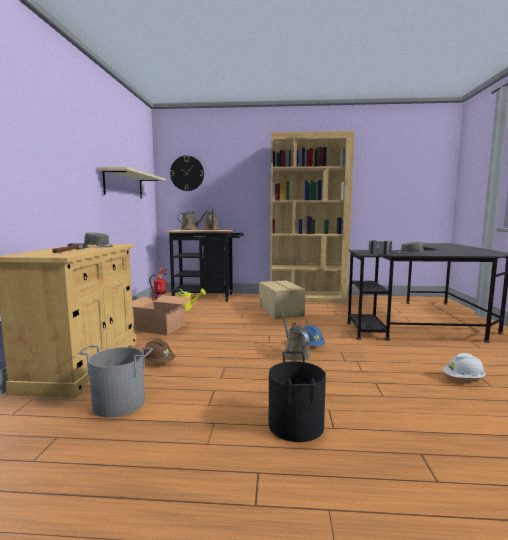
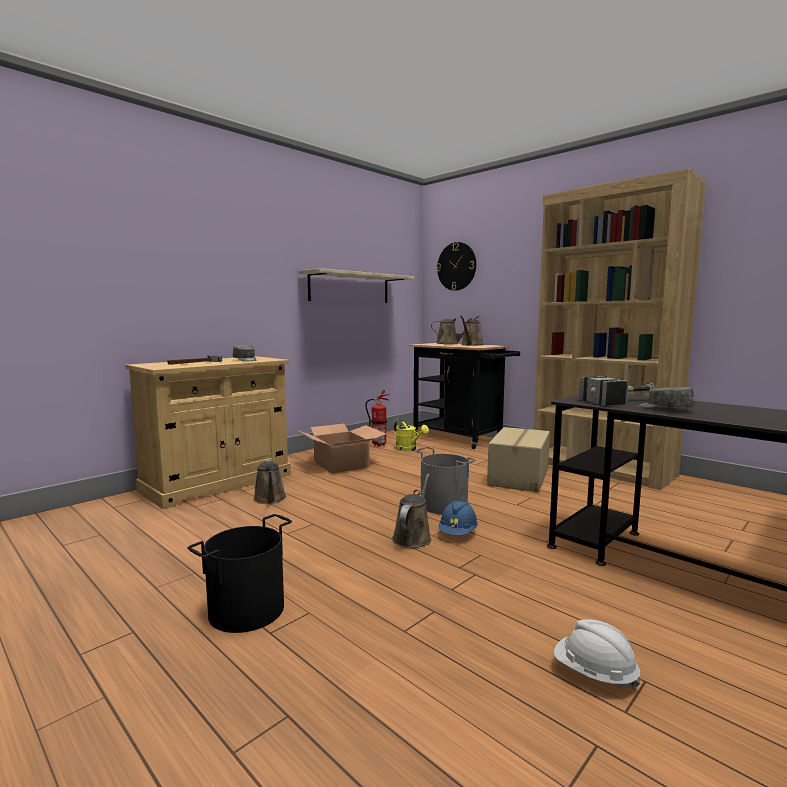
camera: 40 degrees right, 0 degrees up
(119, 403) = (176, 525): grey bucket -> grey bucket (444, 505)
(158, 362) = (270, 499): brown hard hat -> brown watering can

